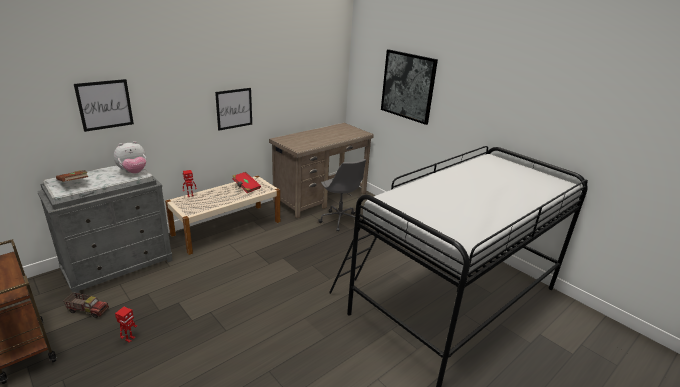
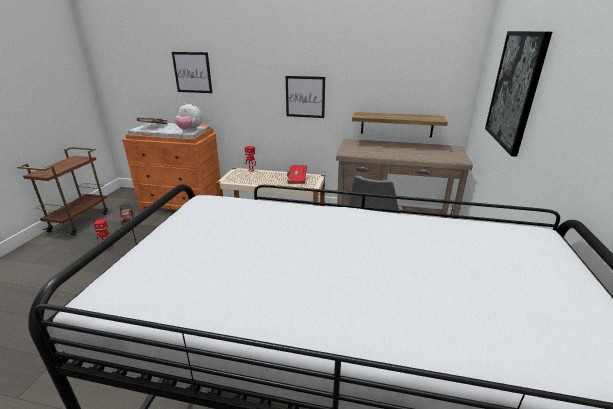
camera: 55 degrees right, 0 degrees up
(119, 265) = (182, 203): grey dresser -> orange dresser
(304, 117) = (396, 124): none -> shelf

